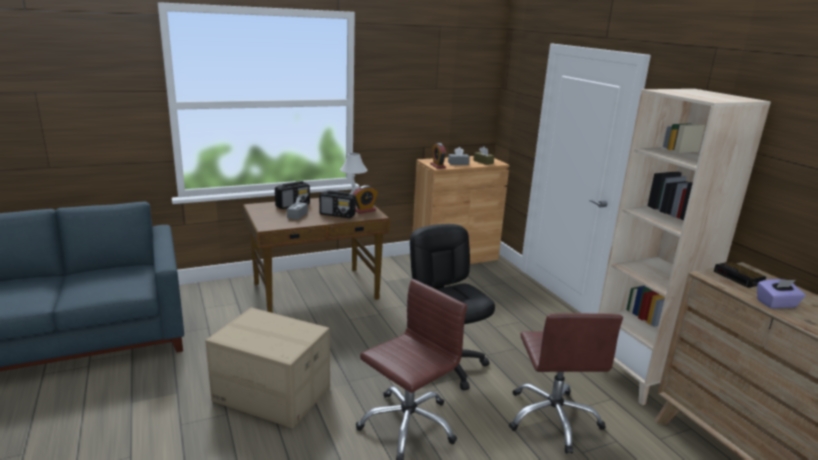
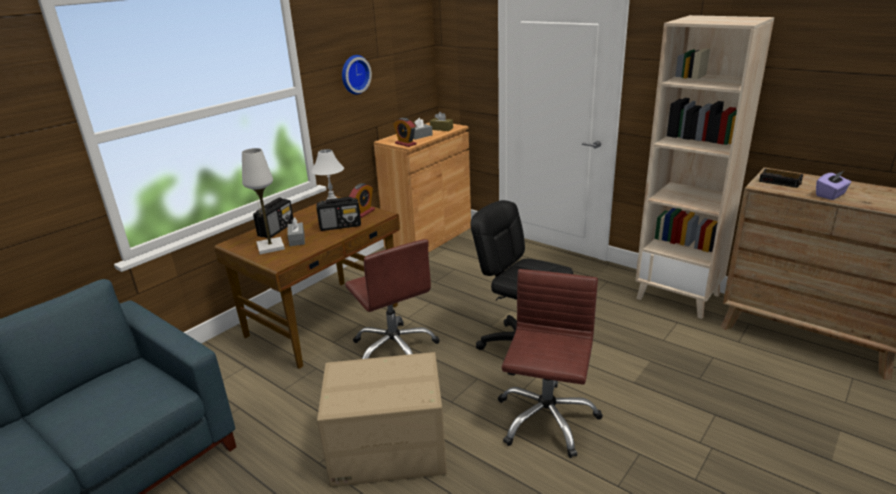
camera: 25 degrees left, 5 degrees up
(274, 215) = (270, 247): none -> white table lamp
(407, 99) = (354, 74): none -> wall clock
(553, 418) = (652, 359): brown office chair -> brown office chair (395, 349)

